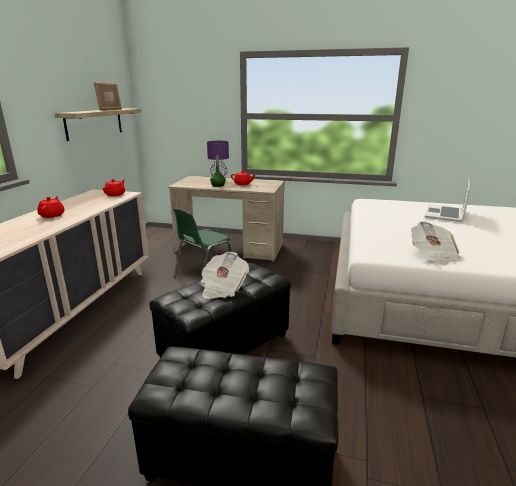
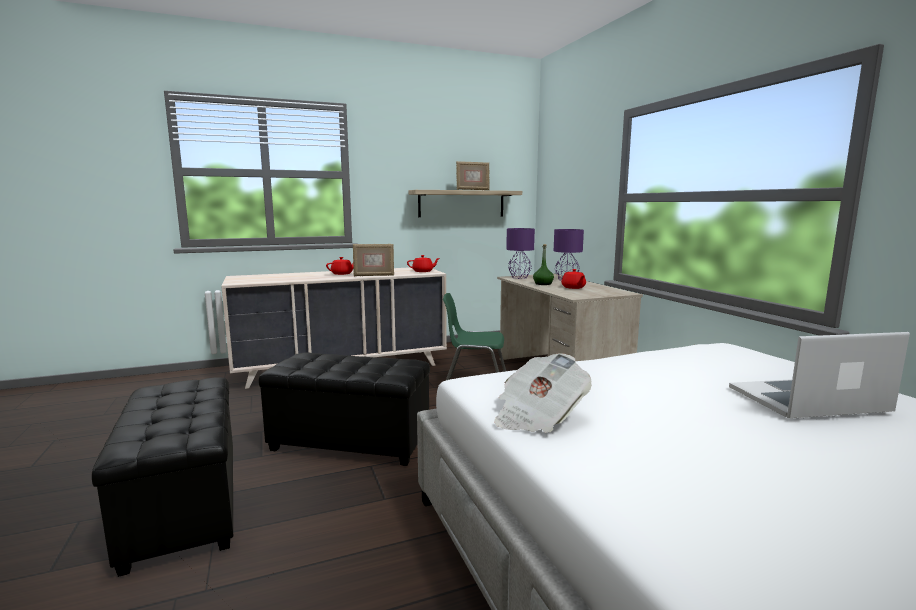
camera: 55 degrees right, 10 degrees down
(94, 209) = (374, 275): none -> picture frame
(185, 184) = (519, 277): none -> purple table lamp
(223, 288) = (343, 364): newspaper -> none

